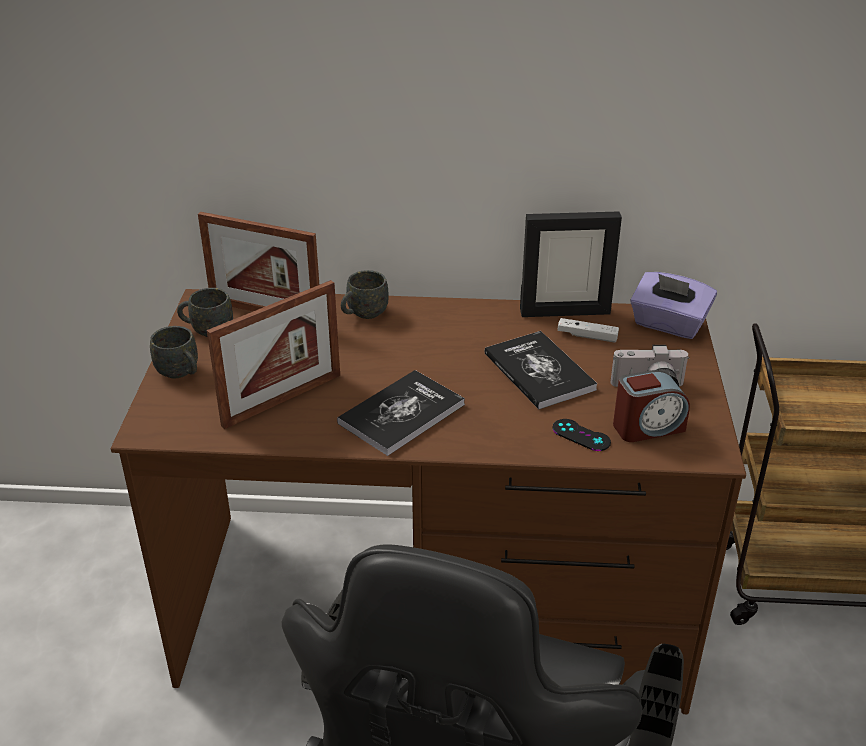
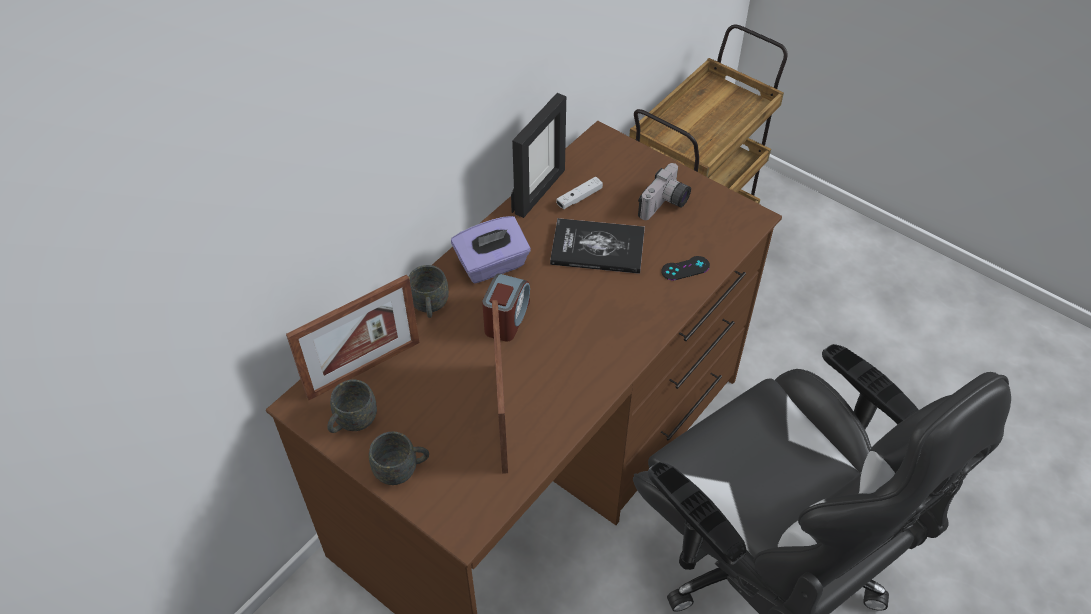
camera: 55 degrees left, 15 degrees up
(401, 414) = (581, 352): book -> none
(647, 427) = (703, 231): alarm clock -> alarm clock (507, 318)
(668, 324) = (604, 150): purple tissue box -> purple tissue box (492, 265)

